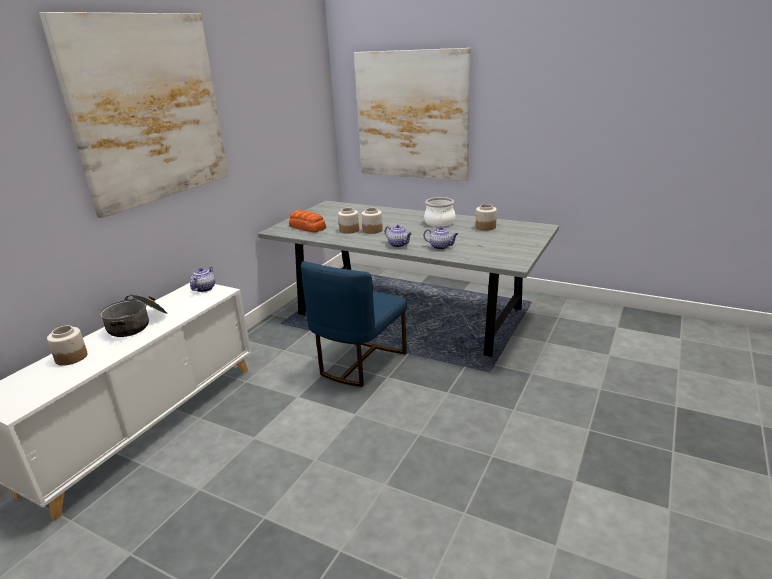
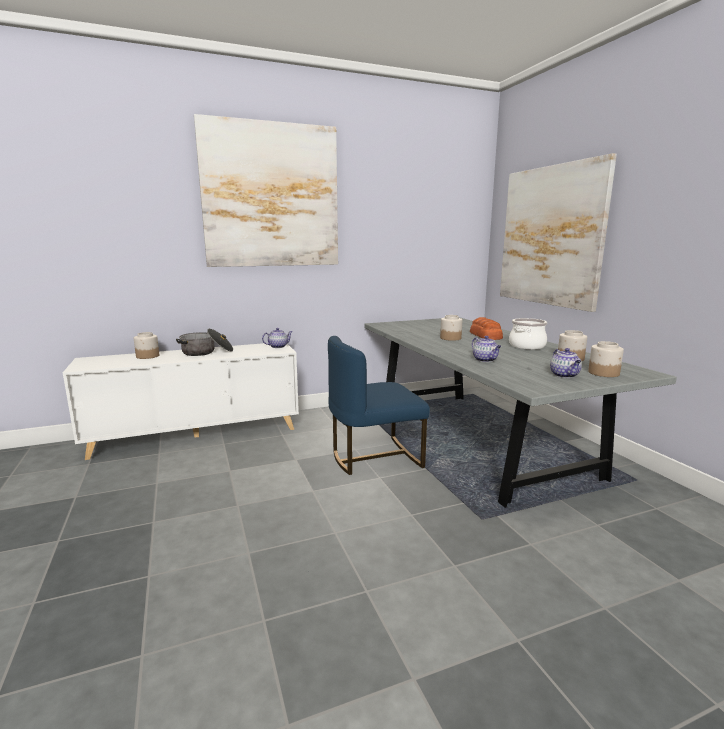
camera: 40 degrees right, 10 degrees down
(307, 227) = (404, 327): bread -> bread (485, 336)
(349, 230) = (432, 334): jar -> jar (604, 373)
(399, 245) = (450, 350): teapot -> teapot (565, 375)

